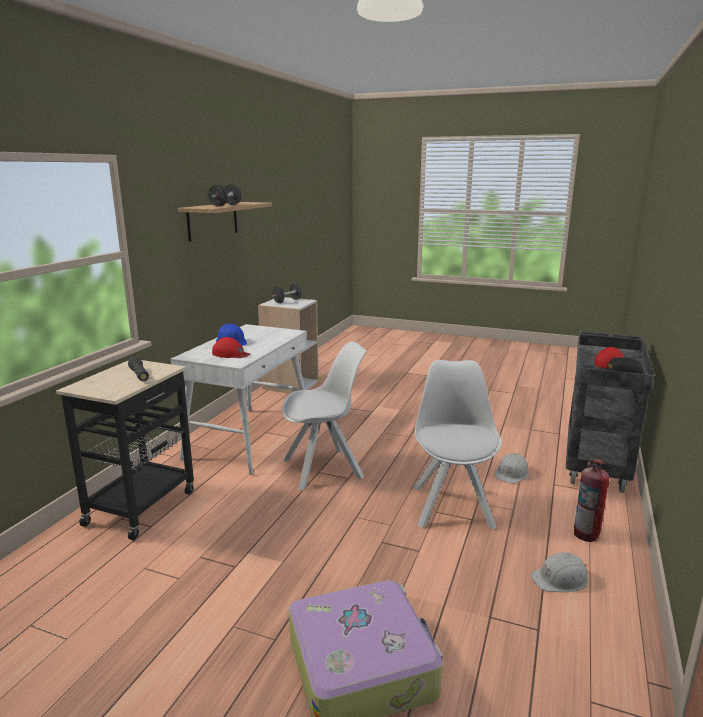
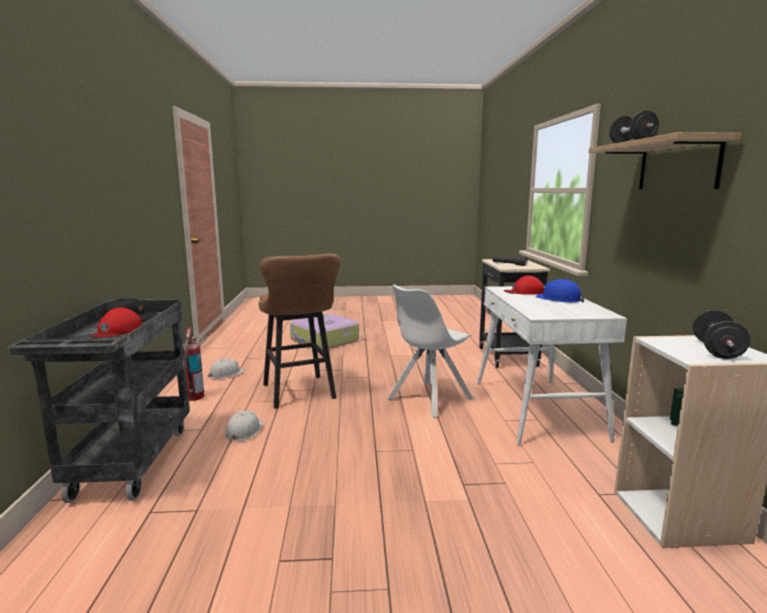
camera: 155 degrees right, 5 degrees down
(452, 505) = (300, 395): white chair -> brown stool

